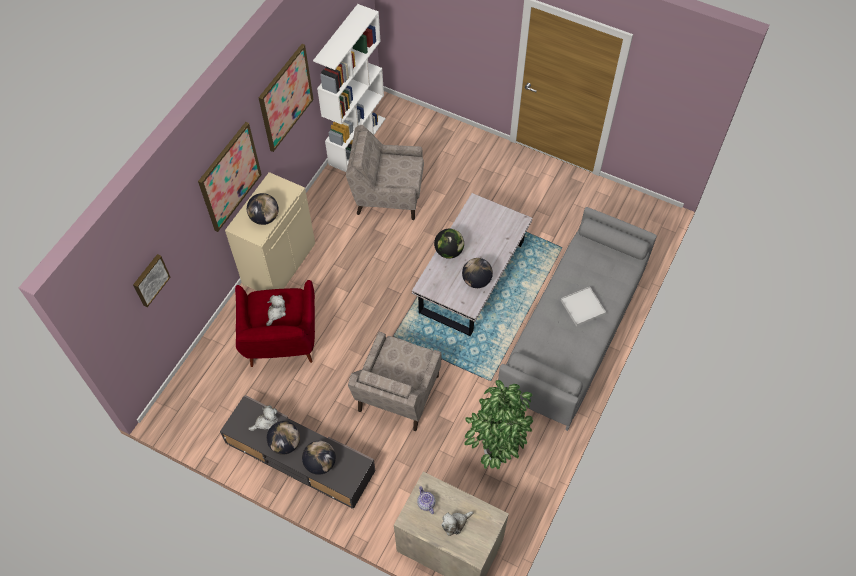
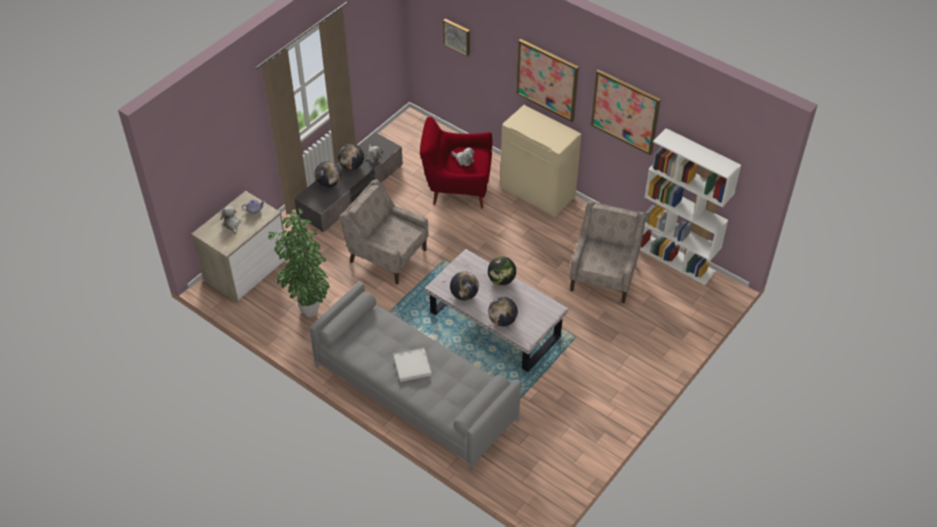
camera: 100 degrees right, 10 degrees down
(265, 218) = (531, 127): globe -> globe (502, 320)

